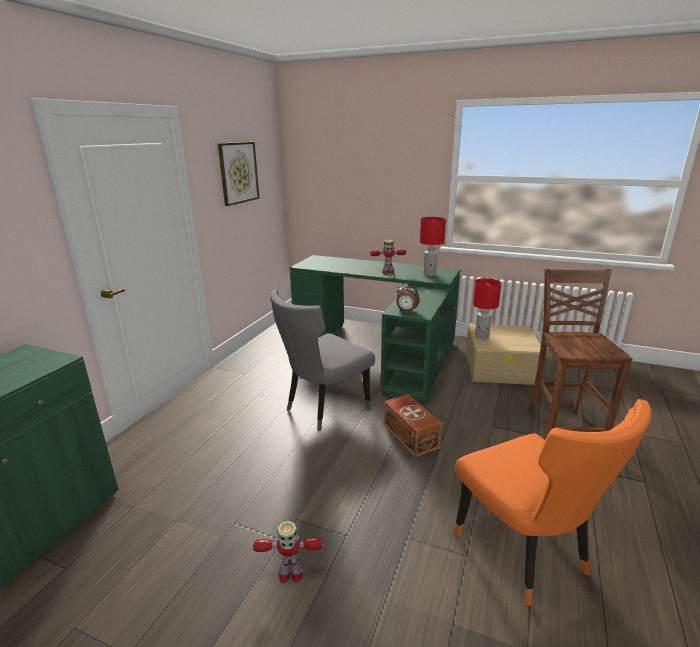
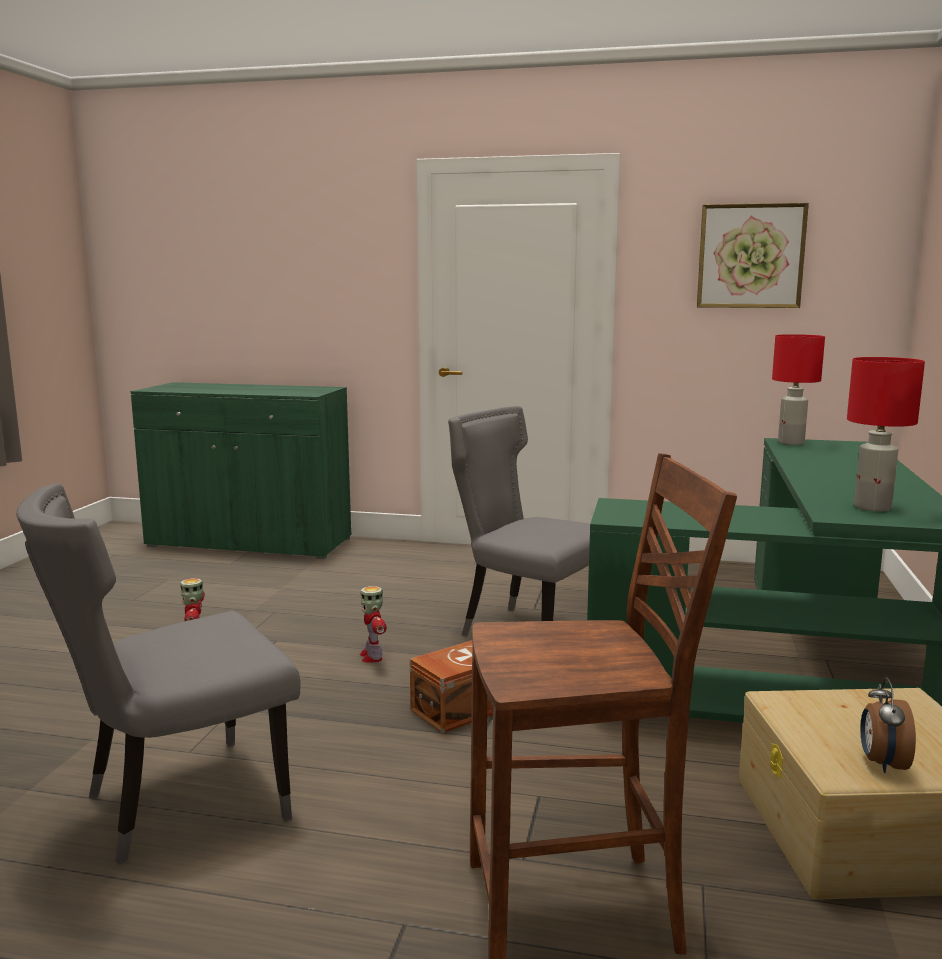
camera: 80 degrees right, 10 degrees down
(388, 272) = (832, 482): toy robot -> toy robot (372, 656)
(406, 311) = (624, 509): alarm clock -> alarm clock (882, 763)
(482, 336) = (840, 700): red table lamp -> red table lamp (791, 443)
(526, 554) = (177, 804): orange chair -> grey chair

